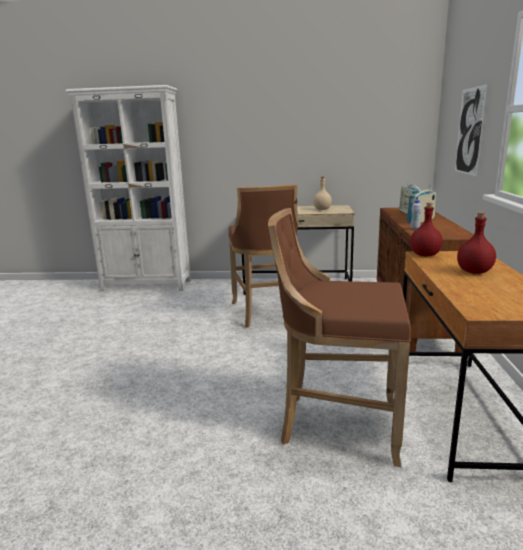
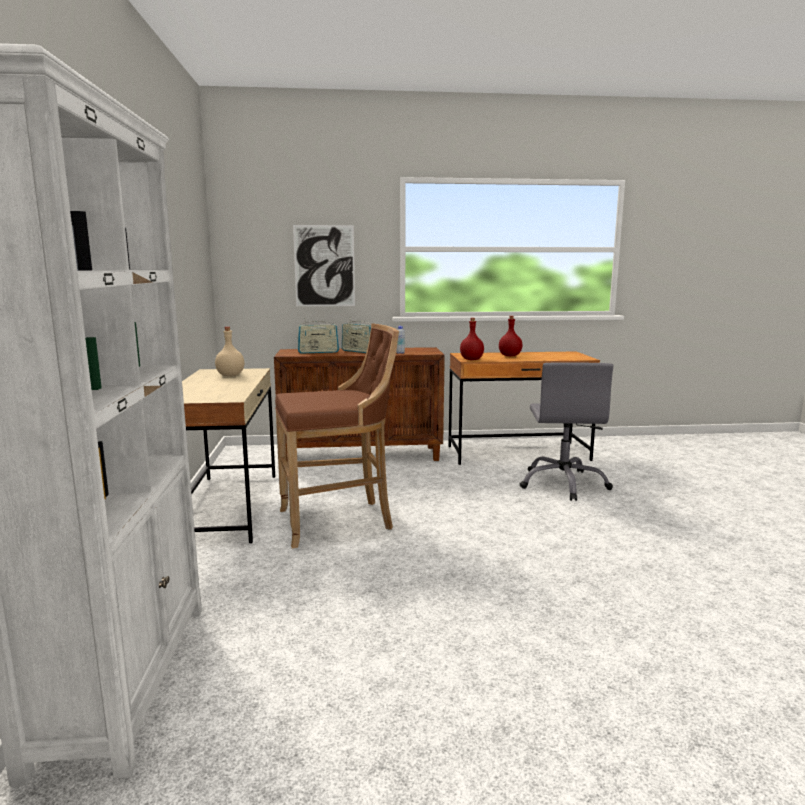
camera: 100 degrees left, 5 degrees down
(336, 424) = (563, 483): brown stool -> grey office chair

